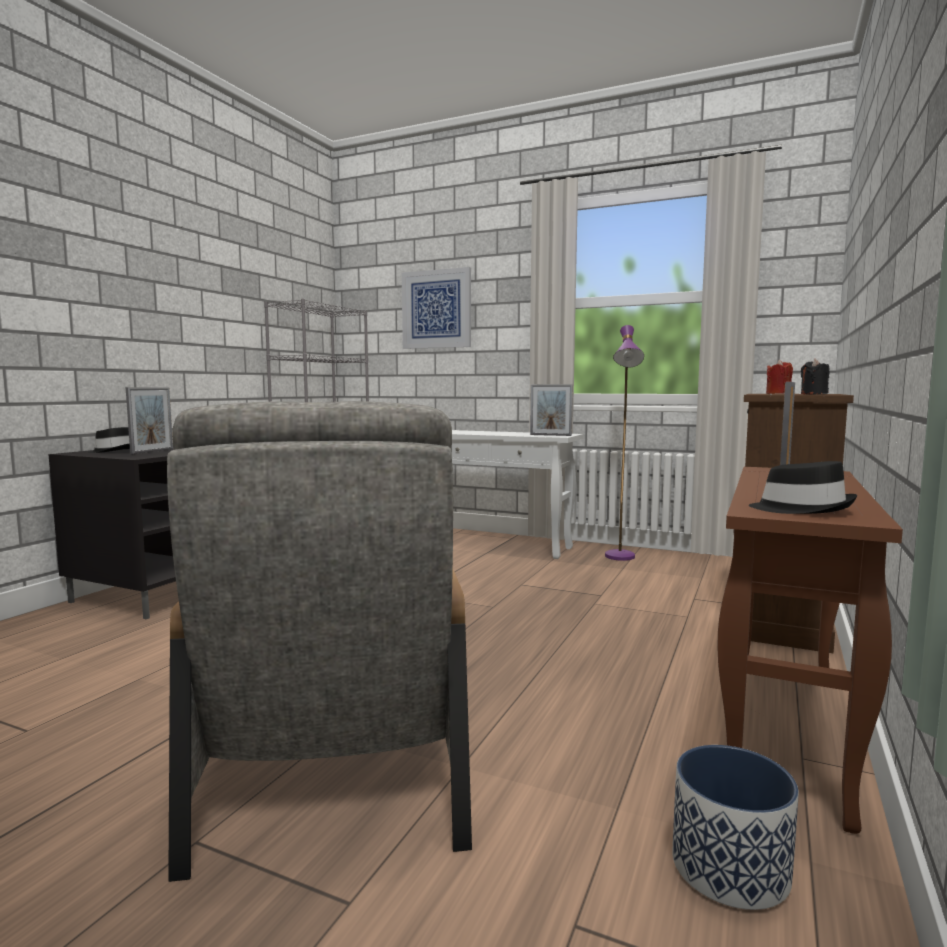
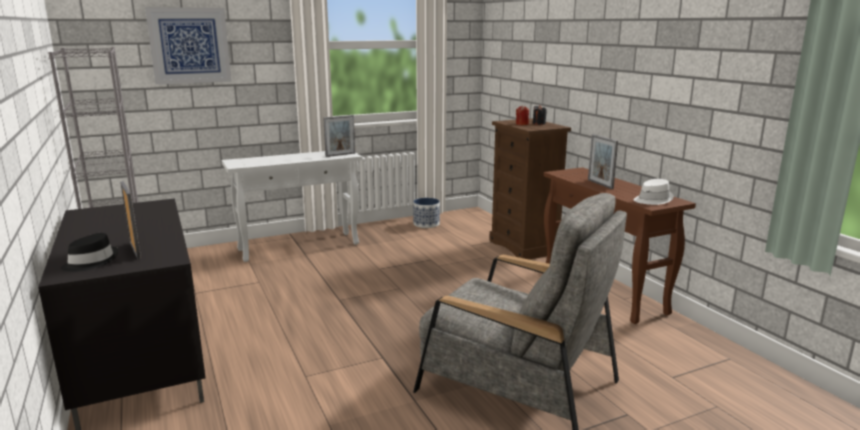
camera: 50 degrees left, 10 degrees up
(621, 559) = (390, 232): purple floor lamp -> none
(731, 868) = (668, 341): planter -> planter (426, 224)
(802, 508) = (652, 200): black hat -> white hat

